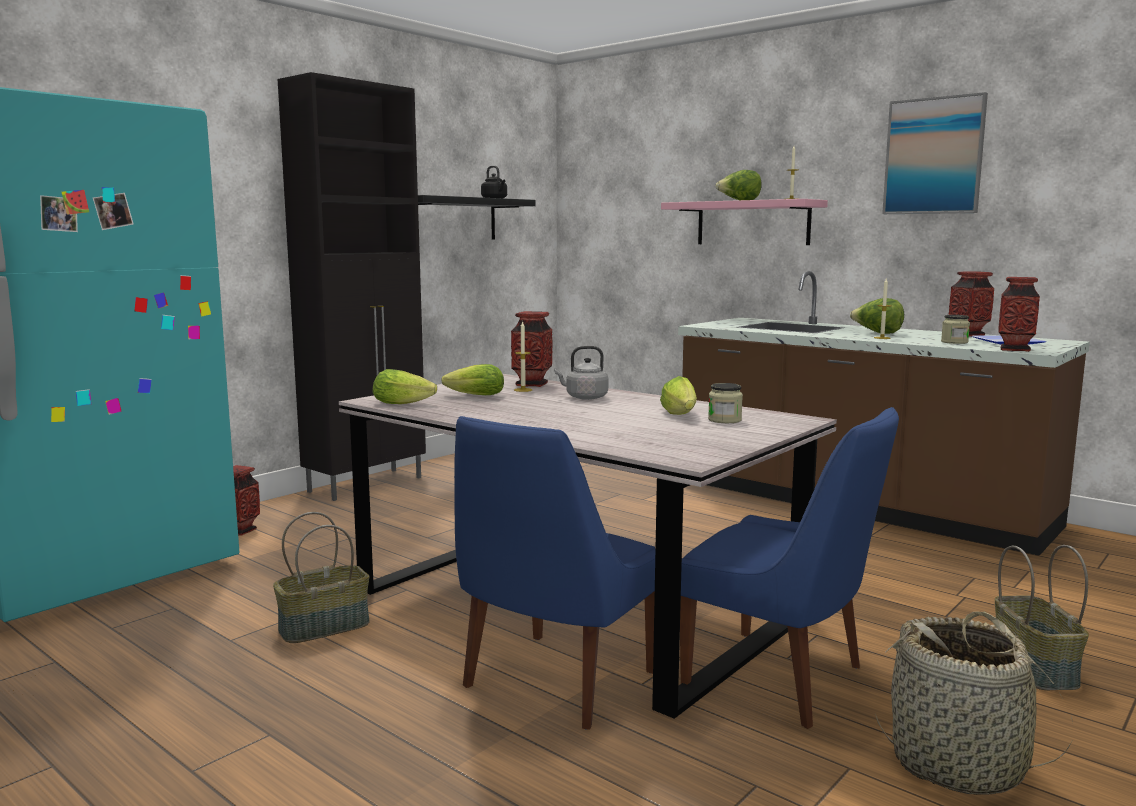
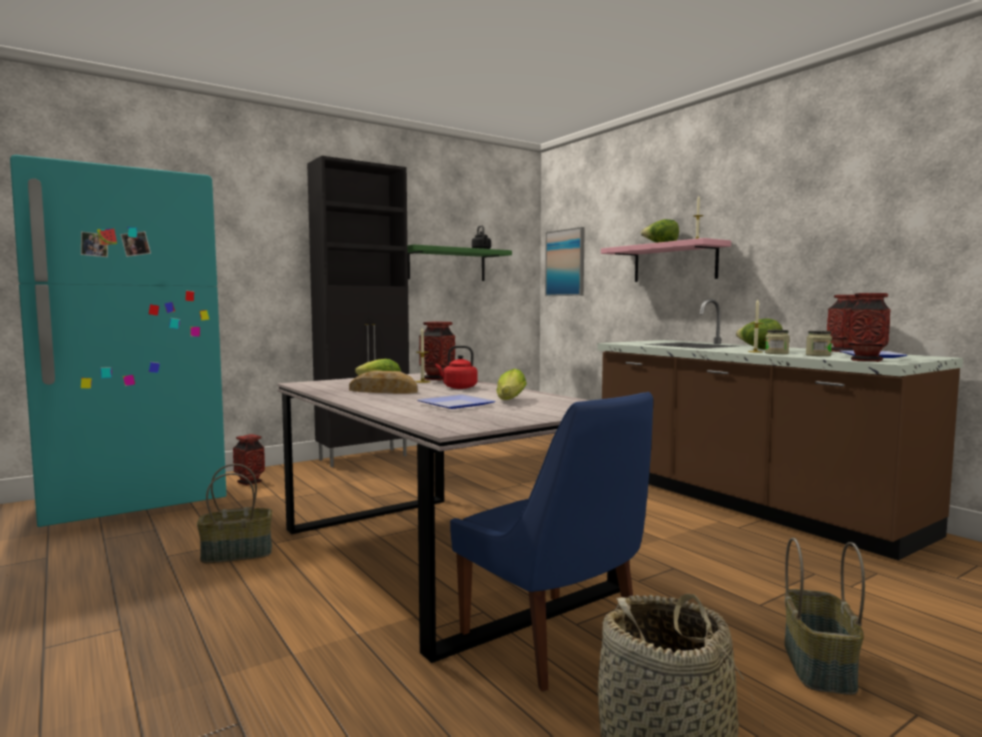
camera: 15 degrees right, 5 degrees down
(406, 403) = (319, 386): lettuce -> none
(451, 219) = (447, 265): black shelf -> green shelf
(505, 408) = (383, 391): none -> bread
(555, 682) = (362, 618): blue chair -> none
(584, 397) = (458, 387): grey kettle -> red kettle
(631, 424) = (456, 404): none -> plate
(724, 420) = (539, 405): jar -> jar (776, 353)
(934, 156) = (817, 196): picture -> picture (565, 263)

